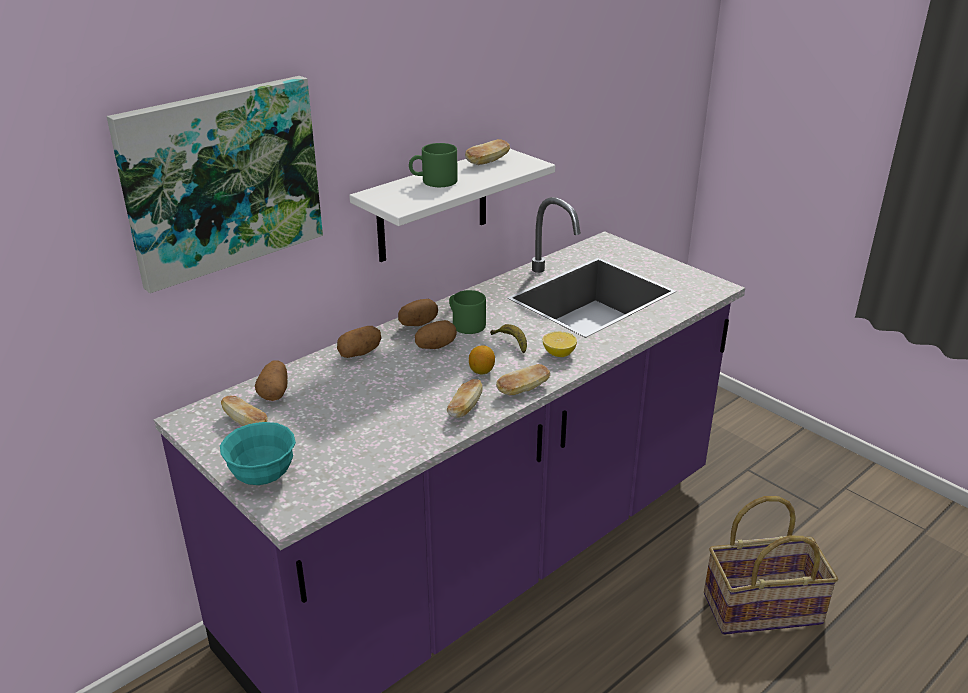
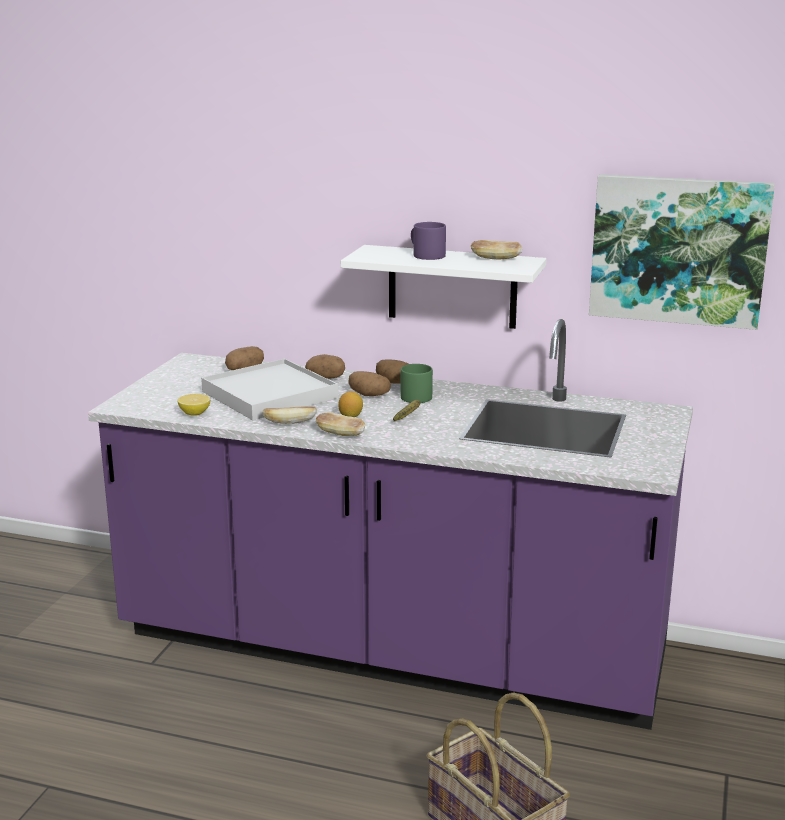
camera: 60 degrees right, 10 degrees down
(221, 179) = (257, 195): picture -> picture (678, 250)
(246, 422) = (201, 372): bread -> none
(262, 476) = (147, 391): turquoise bowl -> none
(372, 399) = (269, 395): none -> white tray
(433, 181) = (425, 255): green mug -> purple mug
(559, 354) = (415, 435): lemon -> lemon (194, 413)

